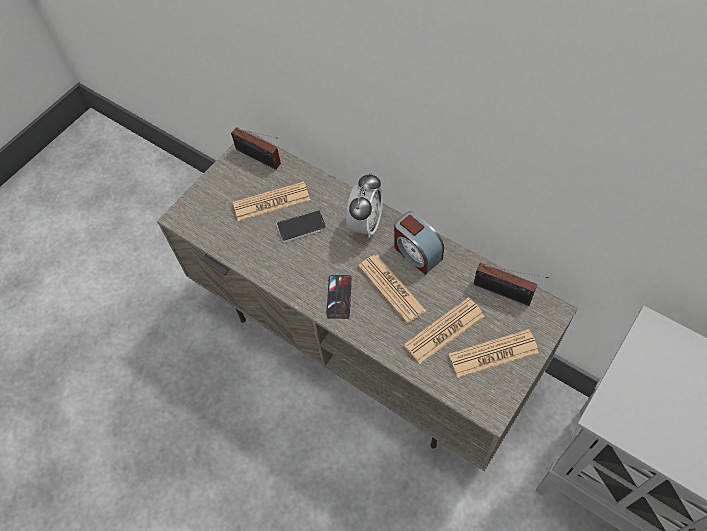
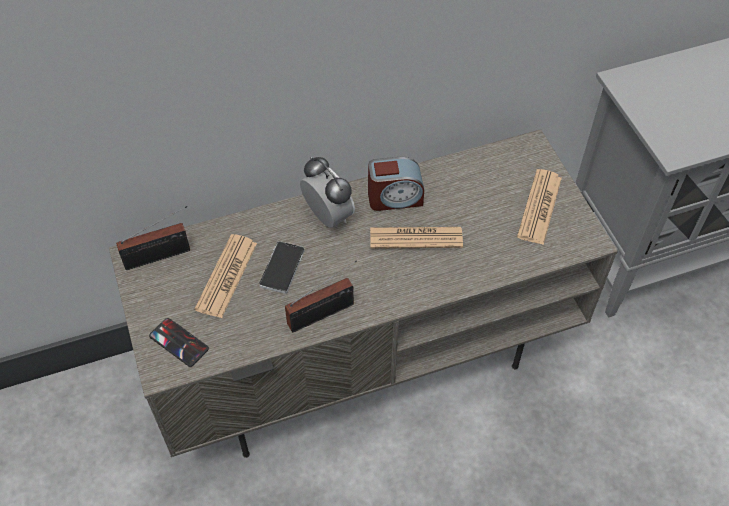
camera: 60 degrees left, 5 degrees down
(339, 296) = (390, 283): phone -> phone (179, 342)
(444, 330) = (490, 226): newspaper -> none
(505, 293) = (489, 164): radio -> radio (324, 313)

